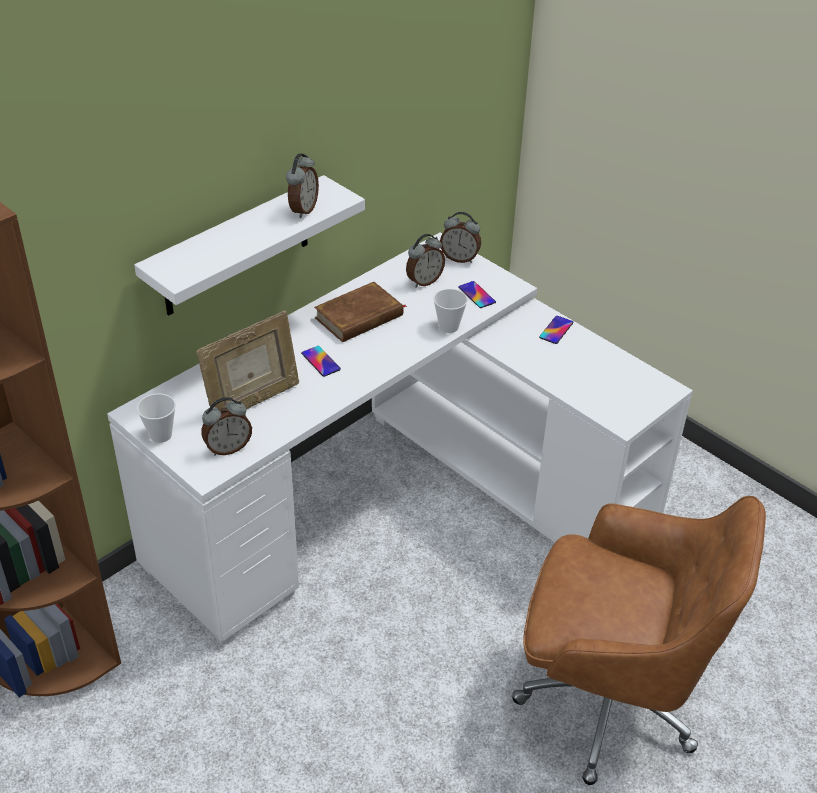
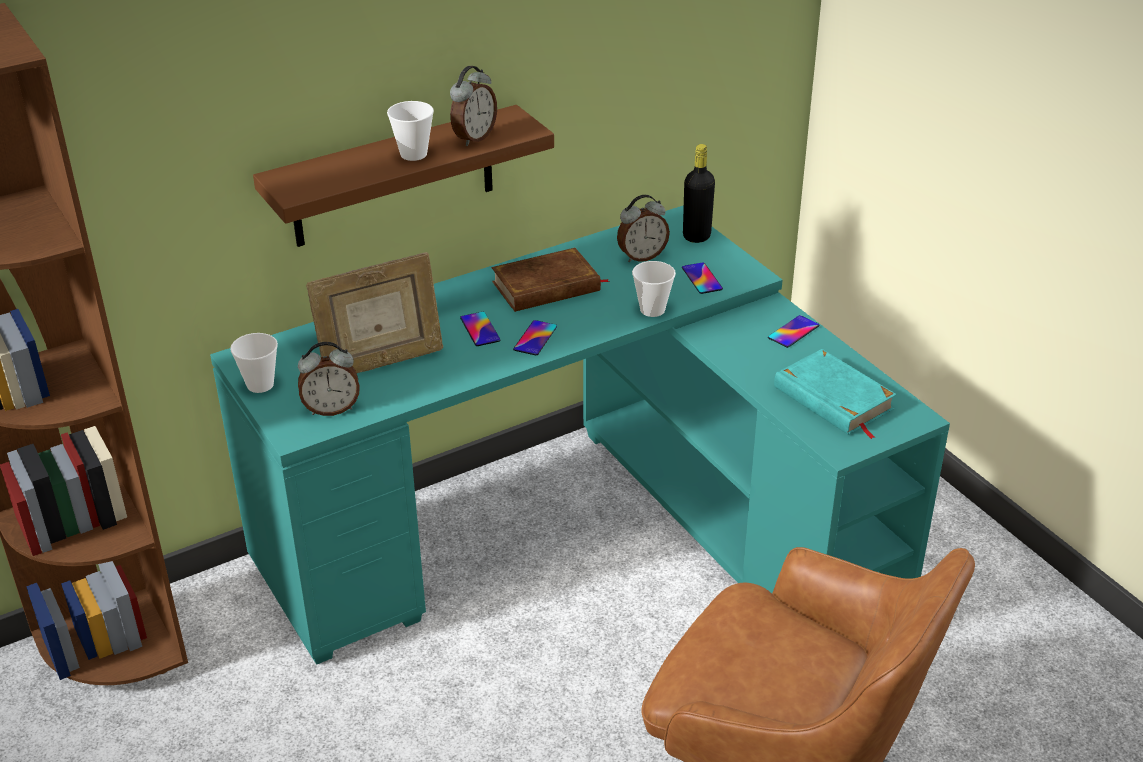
camera: 15 degrees right, 5 degrees down
(236, 248) = (393, 177): white shelf -> brown shelf
(260, 230) = (413, 154): none -> cup
(367, 363) = (535, 338): none -> phone
(398, 500) = (585, 533): white desk -> turquoise desk
(459, 258) = (696, 236): alarm clock -> black bottle
(604, 382) = (833, 399): none -> turquoise book

